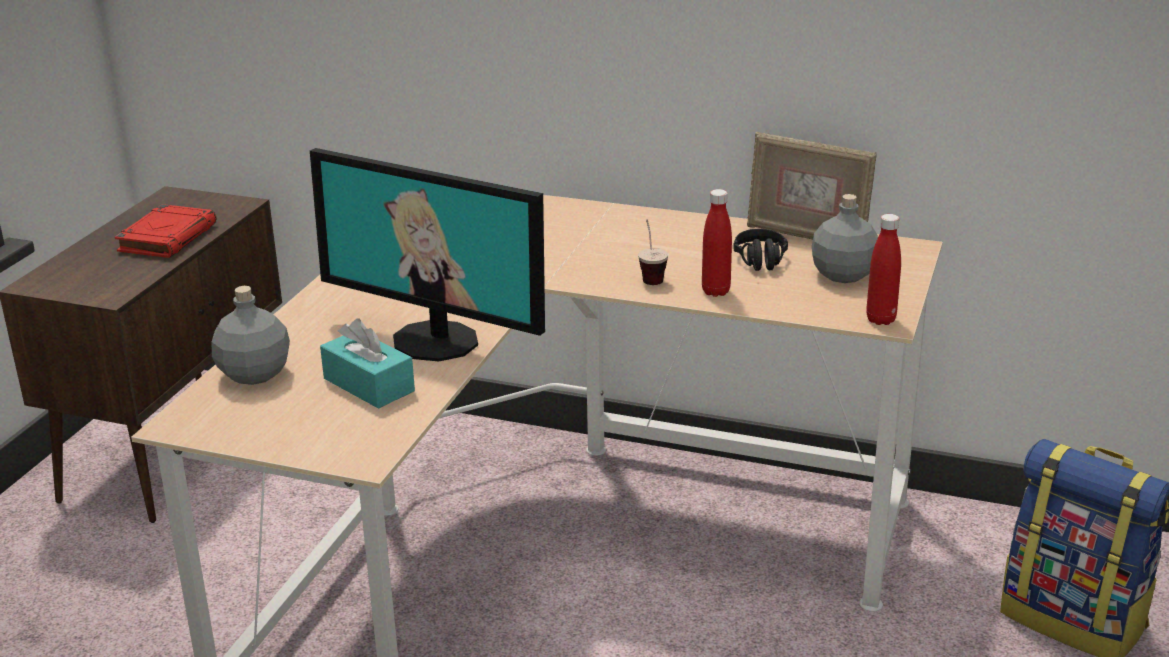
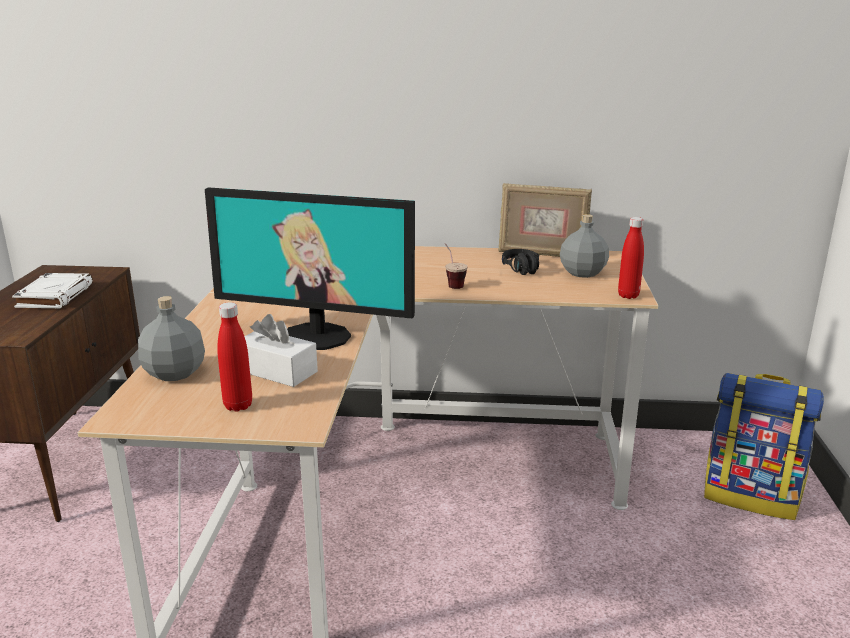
camera: 15 degrees left, 5 degrees down
(168, 237) = (55, 296): red book -> white book
(369, 385) = (277, 371): turquoise tissue box -> white tissue box
(715, 291) = (504, 289): red bottle -> red bottle (238, 406)

